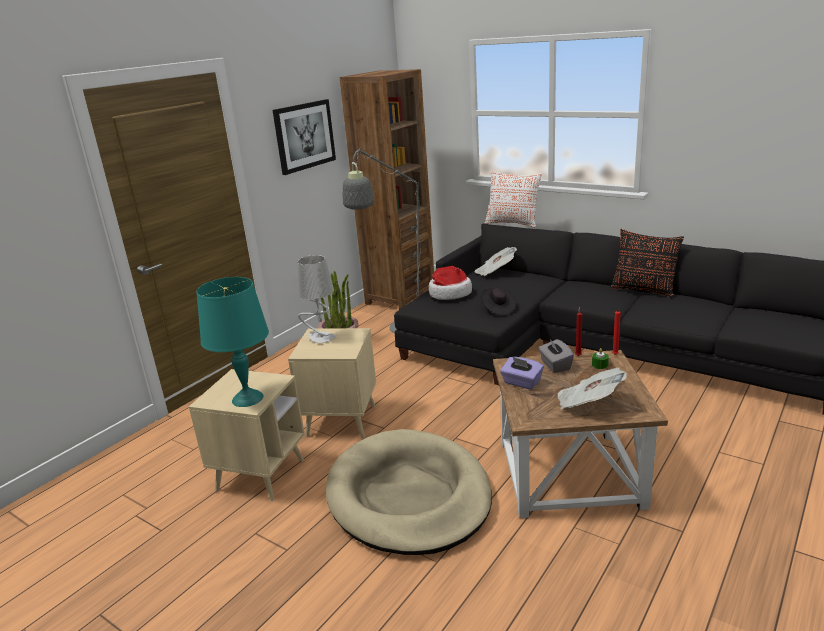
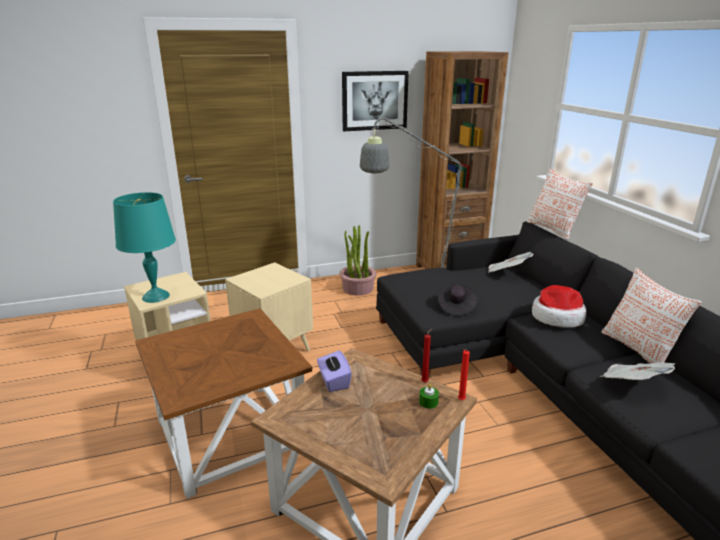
camera: 35 degrees right, 0 degrees up
(320, 338) = (268, 272): grey table lamp -> none
(409, 496) = (229, 436): beige dog bed -> brown side table
(449, 293) = (436, 277): hat -> hat (557, 317)
(555, 365) = (388, 380): grey tissue box -> none
(588, 403) = (350, 434): newspaper -> newspaper (632, 384)
(644, 290) = (638, 350): black pillow -> white pillow

